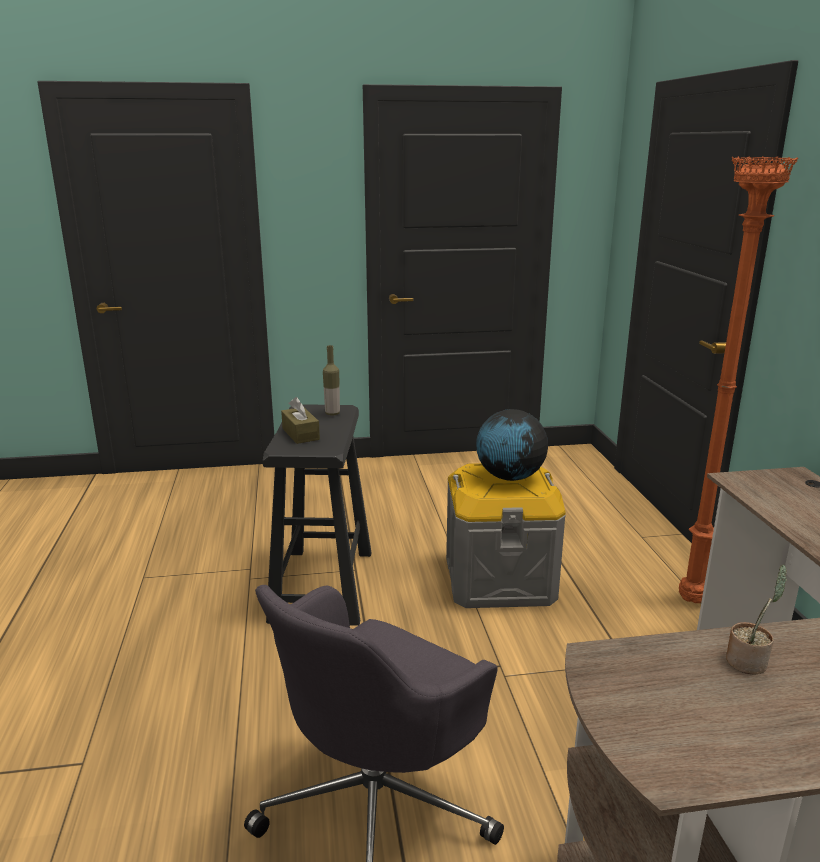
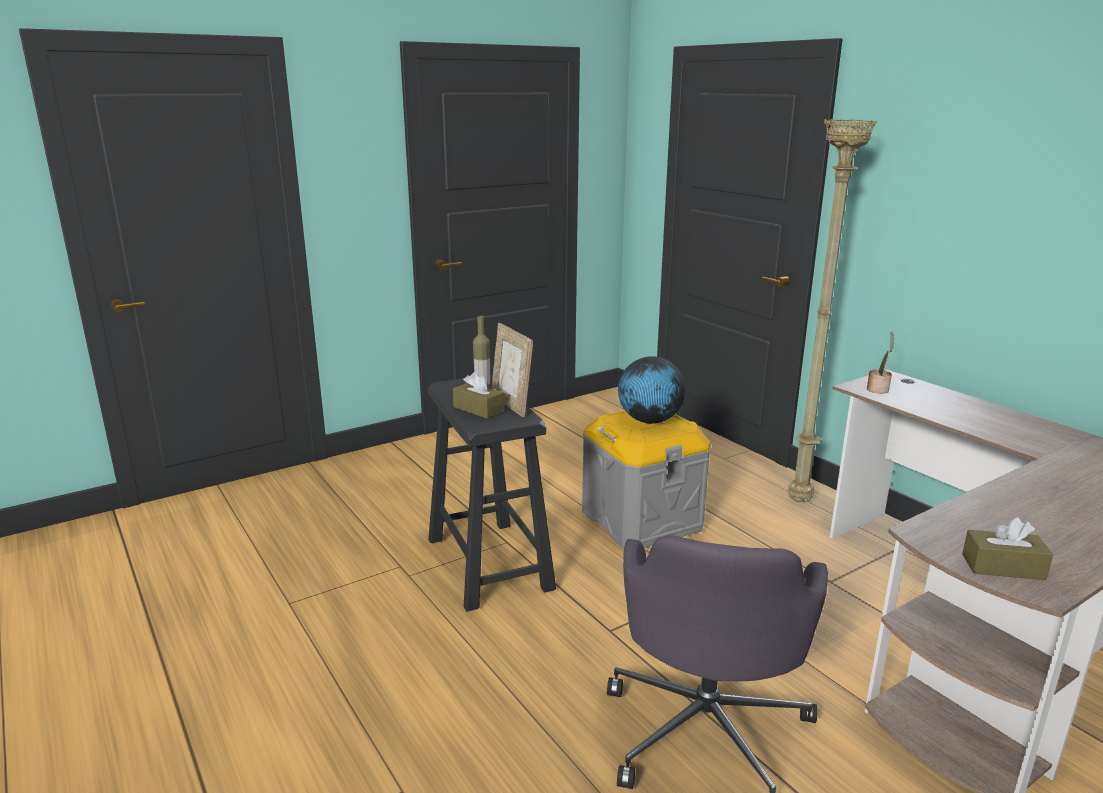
camera: 25 degrees left, 0 degrees up
(333, 435) = (511, 405): none -> picture frame
(651, 729) = (1003, 567): none -> brown tissue box
(693, 602) = (801, 501): orange floor lamp -> beige floor lamp
(749, 661) = (1005, 509): potted plant -> potted plant (878, 389)

